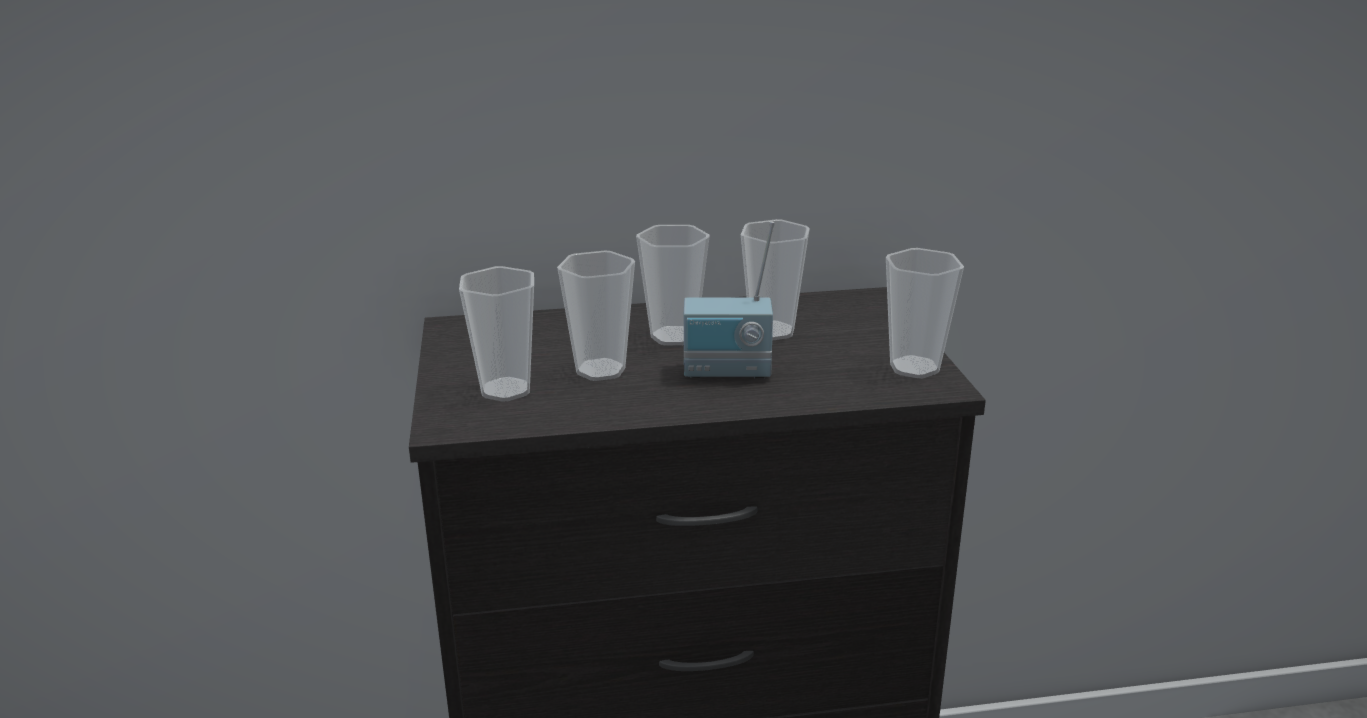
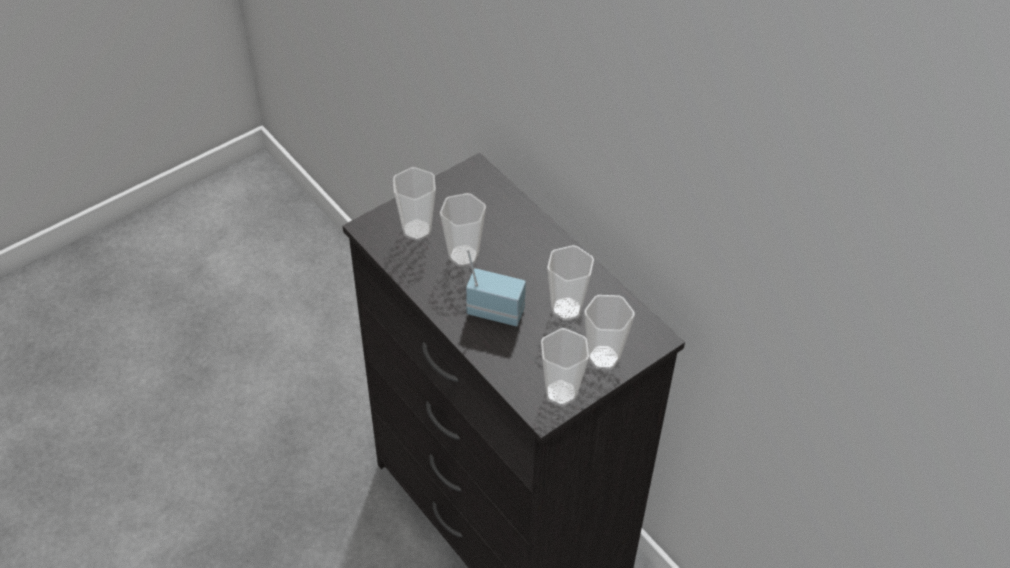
camera: 60 degrees right, 25 degrees up
(673, 336) = (527, 267): cup -> cup (603, 357)
(727, 373) = (496, 310): radio -> radio turned 135 degrees clockwise

